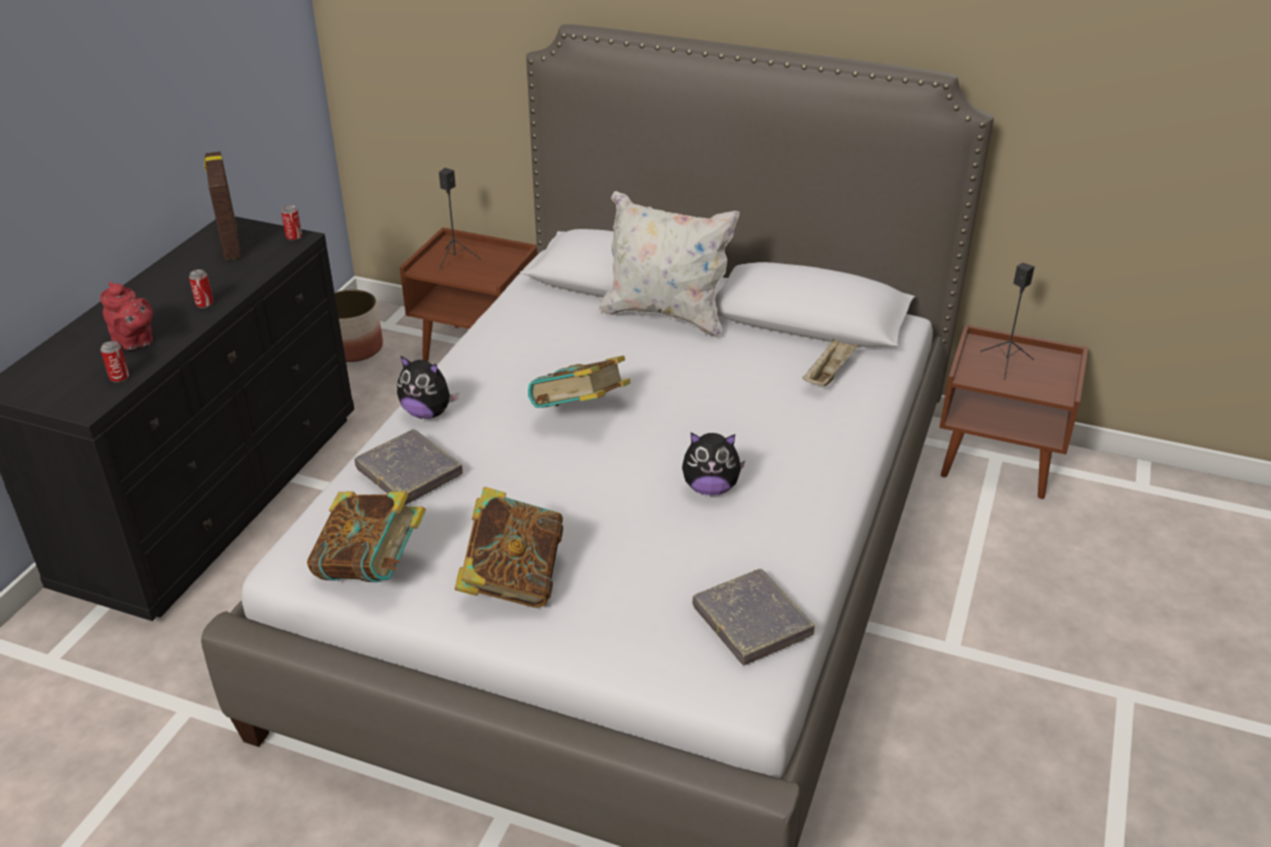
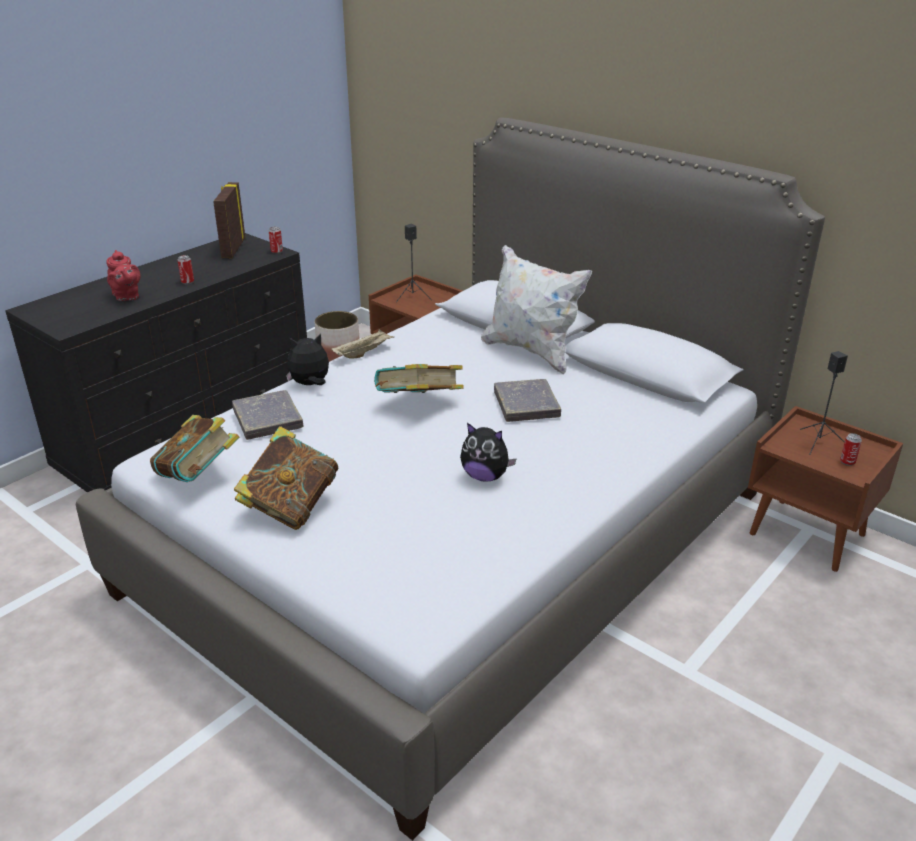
camera: 20 degrees right, 5 degrees down
(119, 378) = (100, 316): can -> can (847, 462)
(428, 413) = (310, 384): plush toy -> plush toy turned 120 degrees clockwise
(752, 621) = (453, 579): grey book -> grey book (526, 405)
(828, 374) = (637, 415): beige tray -> beige tray (363, 353)

